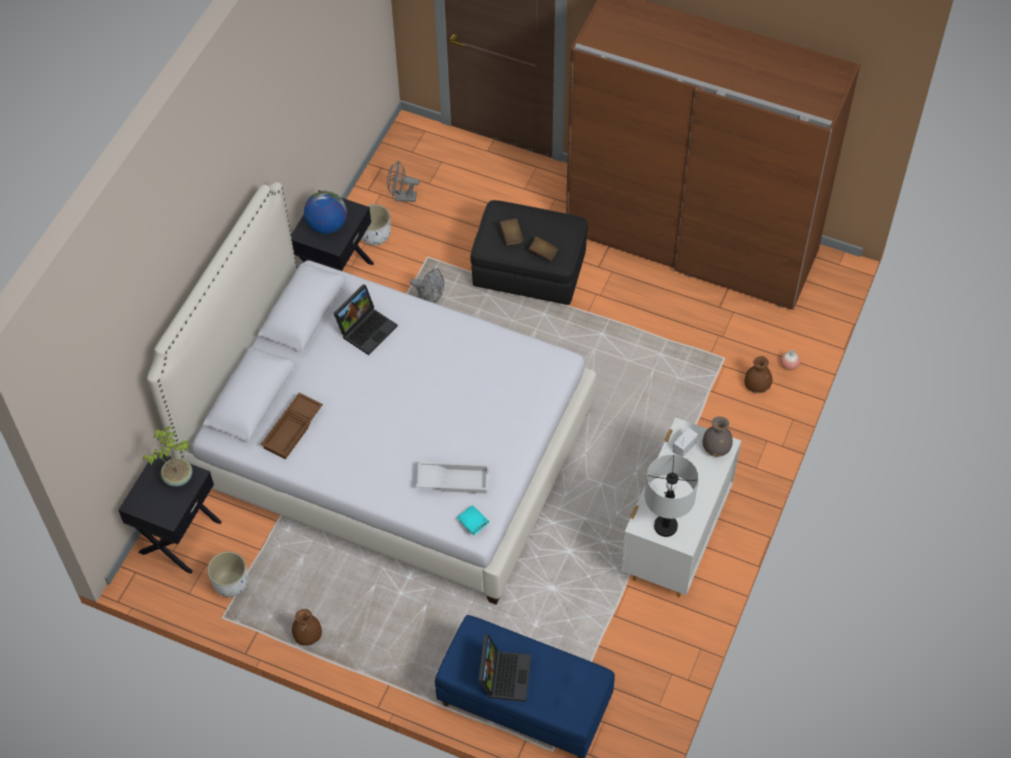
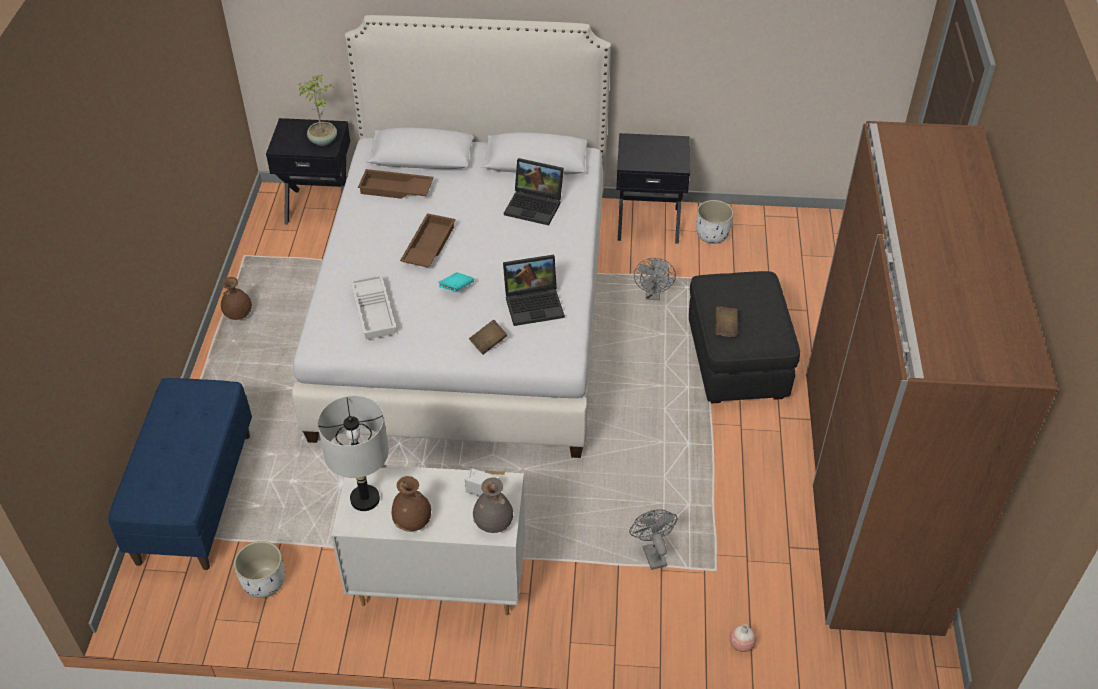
camera: 70 degrees right, 10 degrees down
(231, 583) = (281, 251): white planter -> white planter (265, 582)
(327, 225) = (649, 152): globe -> none
(385, 422) = (428, 246): none -> brown tray
(402, 197) = (771, 241): grey fan -> grey fan (652, 552)
(473, 524) = (325, 339): turquoise book -> turquoise book (456, 288)
(504, 674) = (173, 429): laptop -> laptop (535, 303)
(511, 236) = (732, 296): brown book -> brown book (488, 343)
(757, 386) = (692, 615): brown vase -> brown vase (413, 522)

